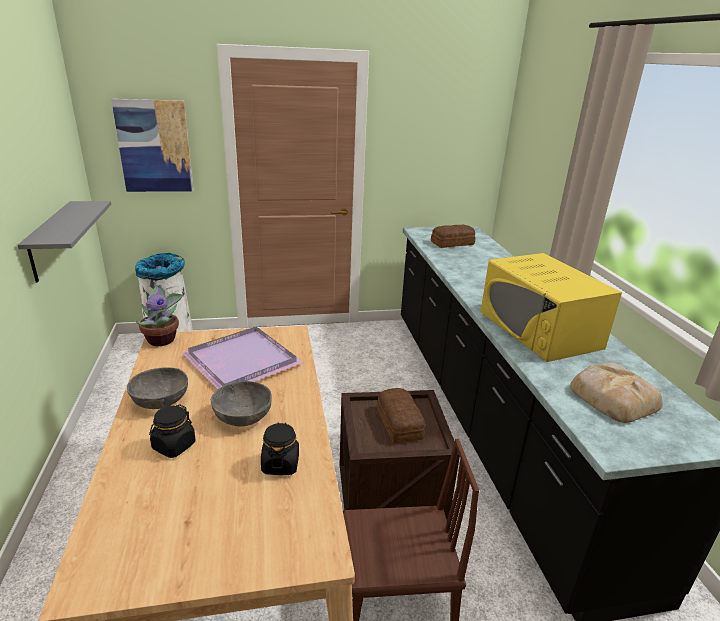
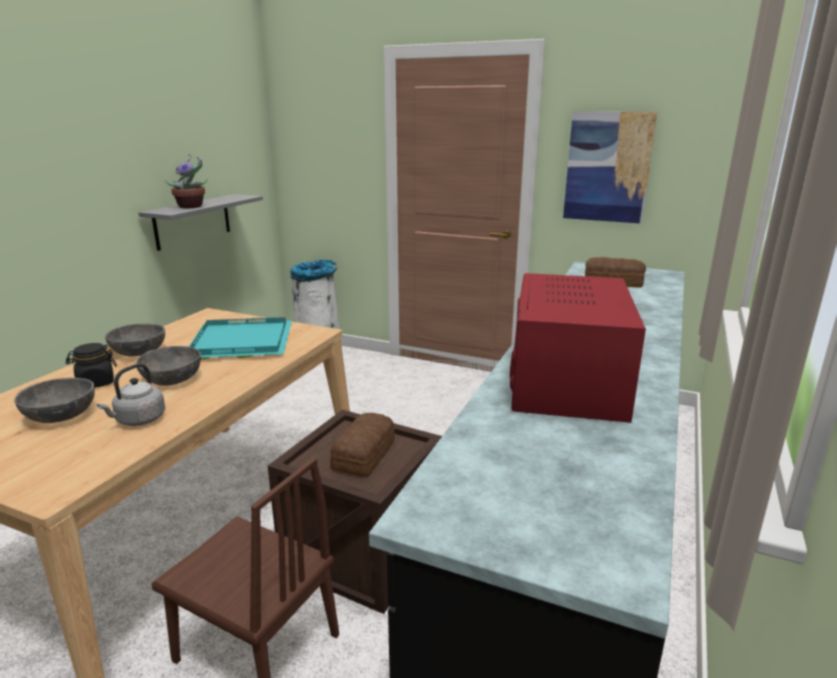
camera: 35 degrees right, 5 degrees down
(154, 146) = (326, 152): picture -> picture (607, 167)
(163, 340) = (211, 314): potted plant -> potted plant (192, 207)
(201, 490) = (61, 416): none -> grey bowl
(241, 362) = (239, 343): purple tray -> turquoise tray
(280, 464) = (138, 420): black jar -> grey kettle
(539, 329) = (567, 380): yellow microwave -> red microwave
(612, 396) = (536, 470): bread -> none

